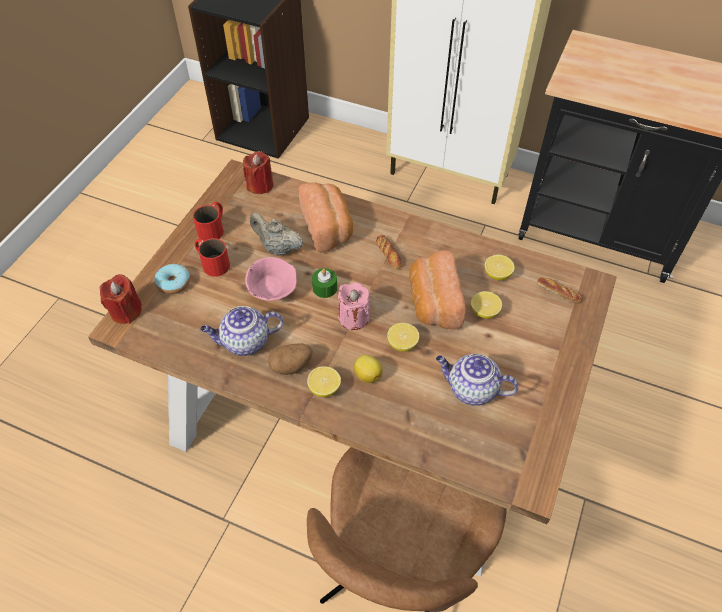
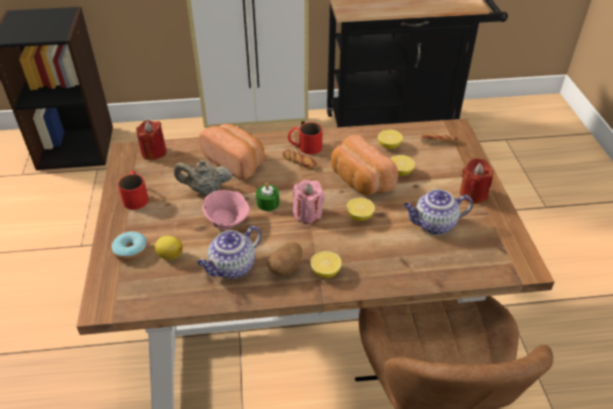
camera: 30 degrees left, 10 degrees down
(126, 311) = (100, 290): red candle -> red candle (473, 194)
(211, 262) = (154, 222): red mug -> red mug (304, 146)
(367, 375) = (351, 248): lemon -> lemon (169, 255)

